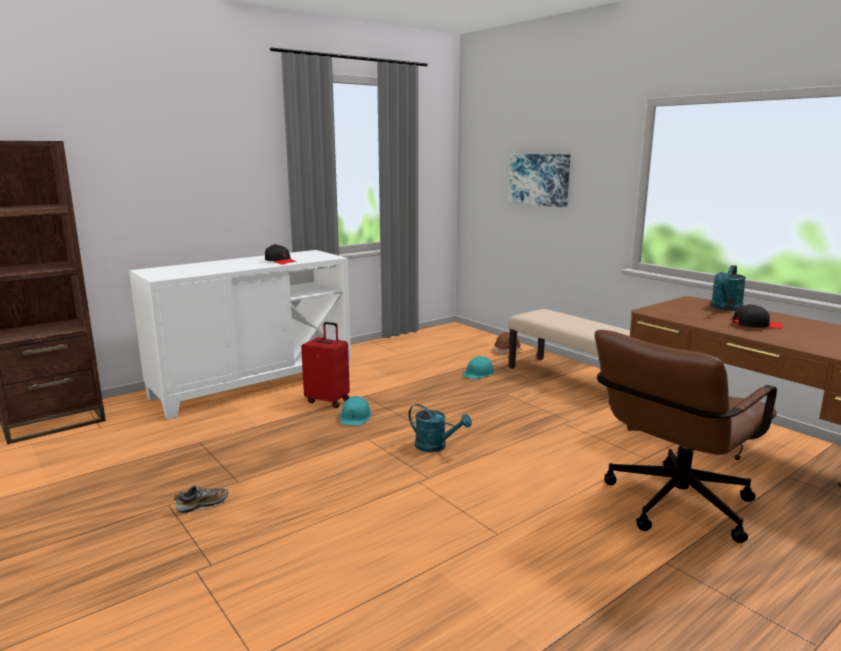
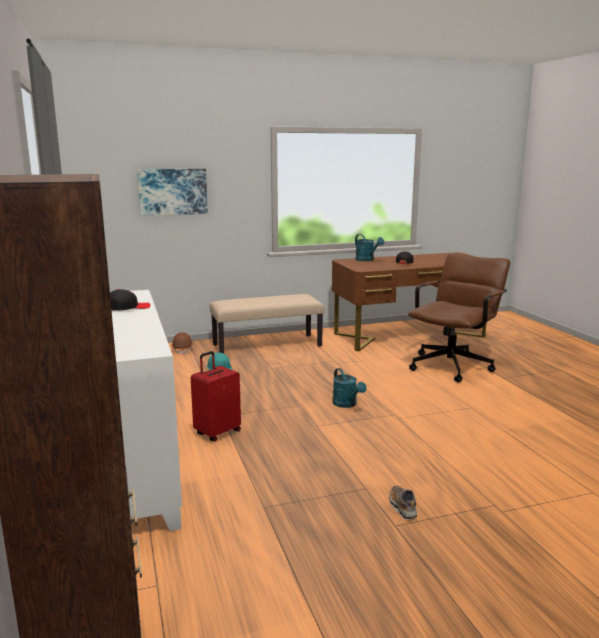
camera: 70 degrees left, 0 degrees up
(355, 417) = (268, 425): turquoise hard hat -> none
(436, 446) = (347, 404): turquoise watering can -> turquoise watering can turned 105 degrees clockwise
(671, 508) = (453, 364): brown office chair -> brown office chair turned 120 degrees counterclockwise

